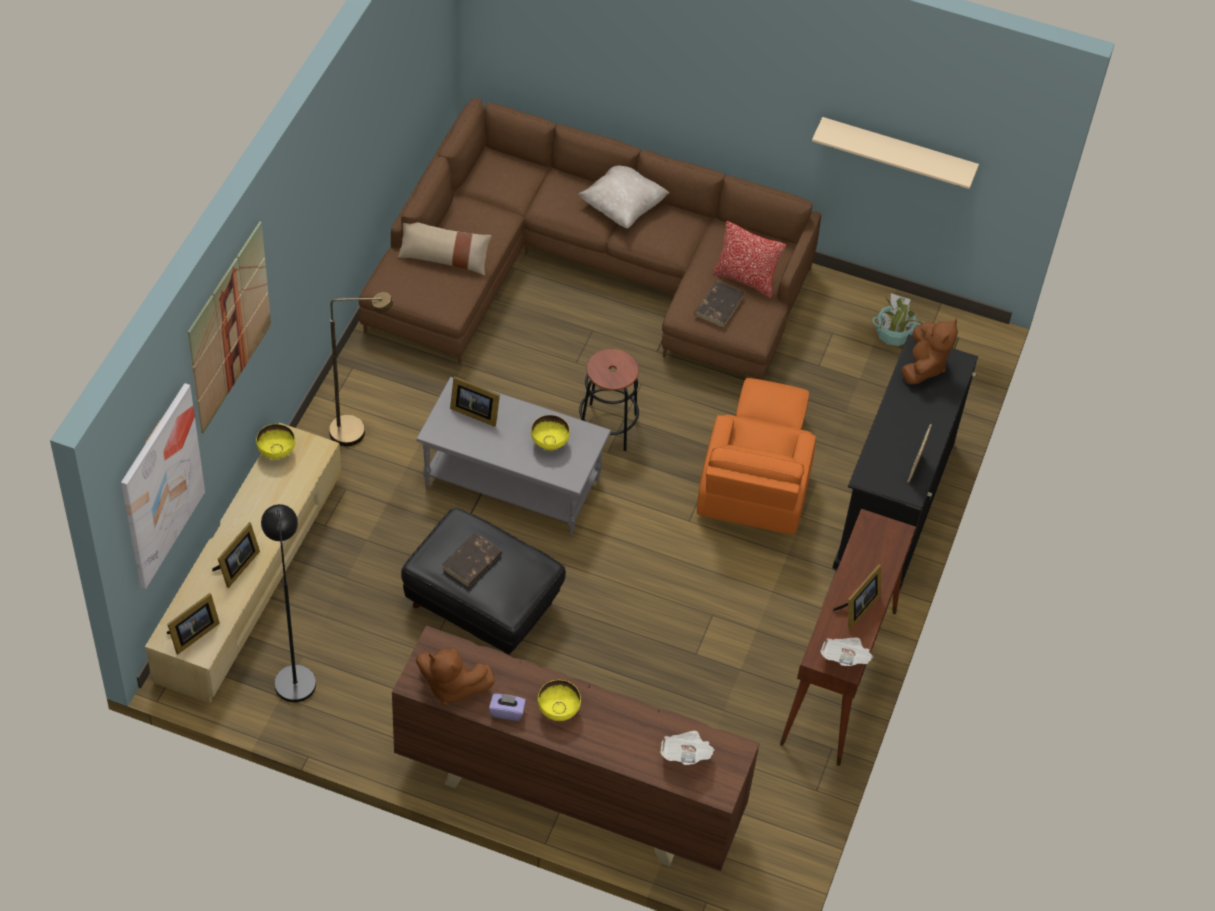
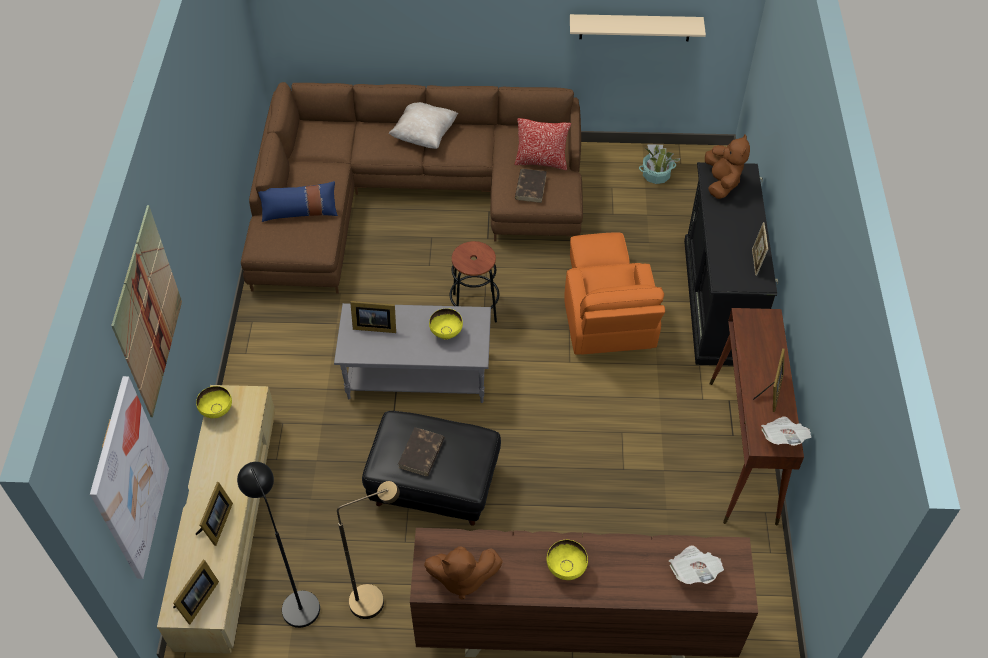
camera: 15 degrees left, 0 degrees up
(357, 430) = (274, 371): brown floor lamp -> brown floor lamp (375, 597)
(444, 259) = (300, 212): beige pillow -> blue pillow
(507, 712) = (521, 585): purple tissue box -> none

